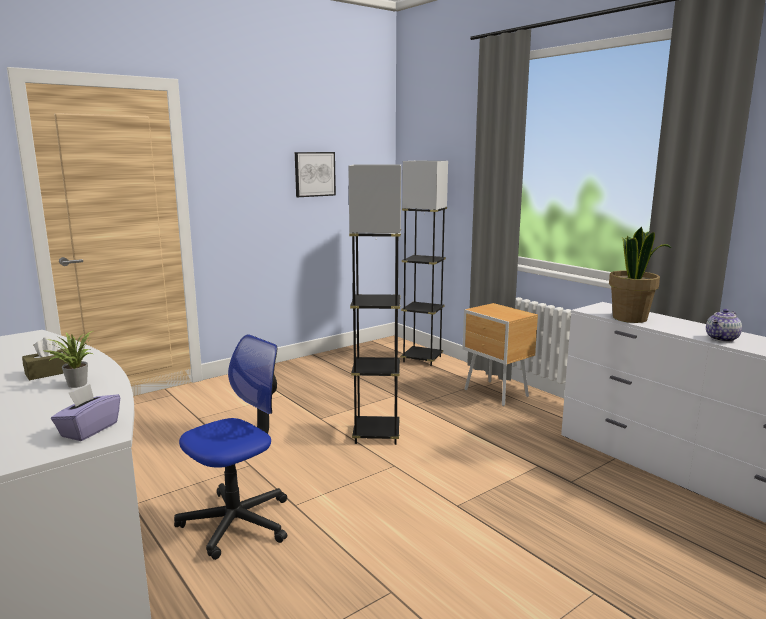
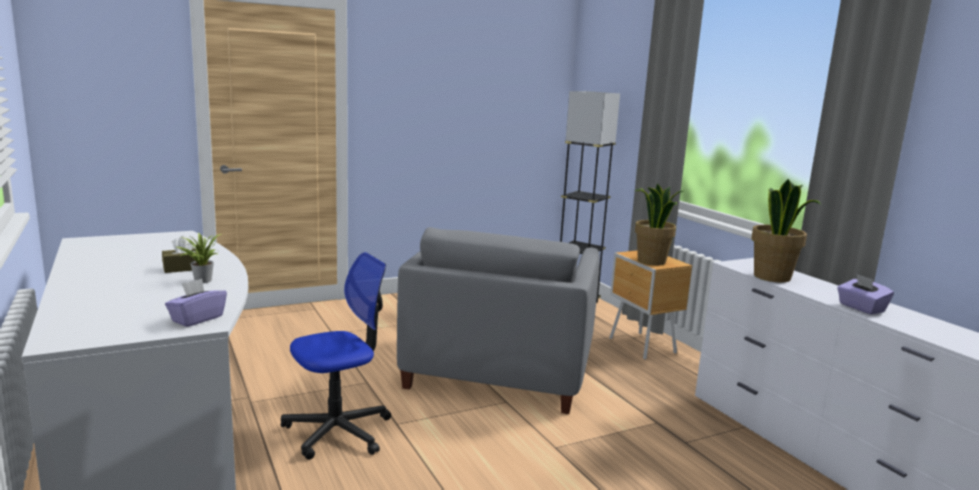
camera: 10 degrees right, 0 degrees up
(314, 174) = (480, 99): picture -> none
(376, 434) = (500, 370): grey floor lamp -> grey armchair
(501, 314) = (651, 261): none -> potted plant
(722, 339) = (861, 308): teapot -> purple tissue box

